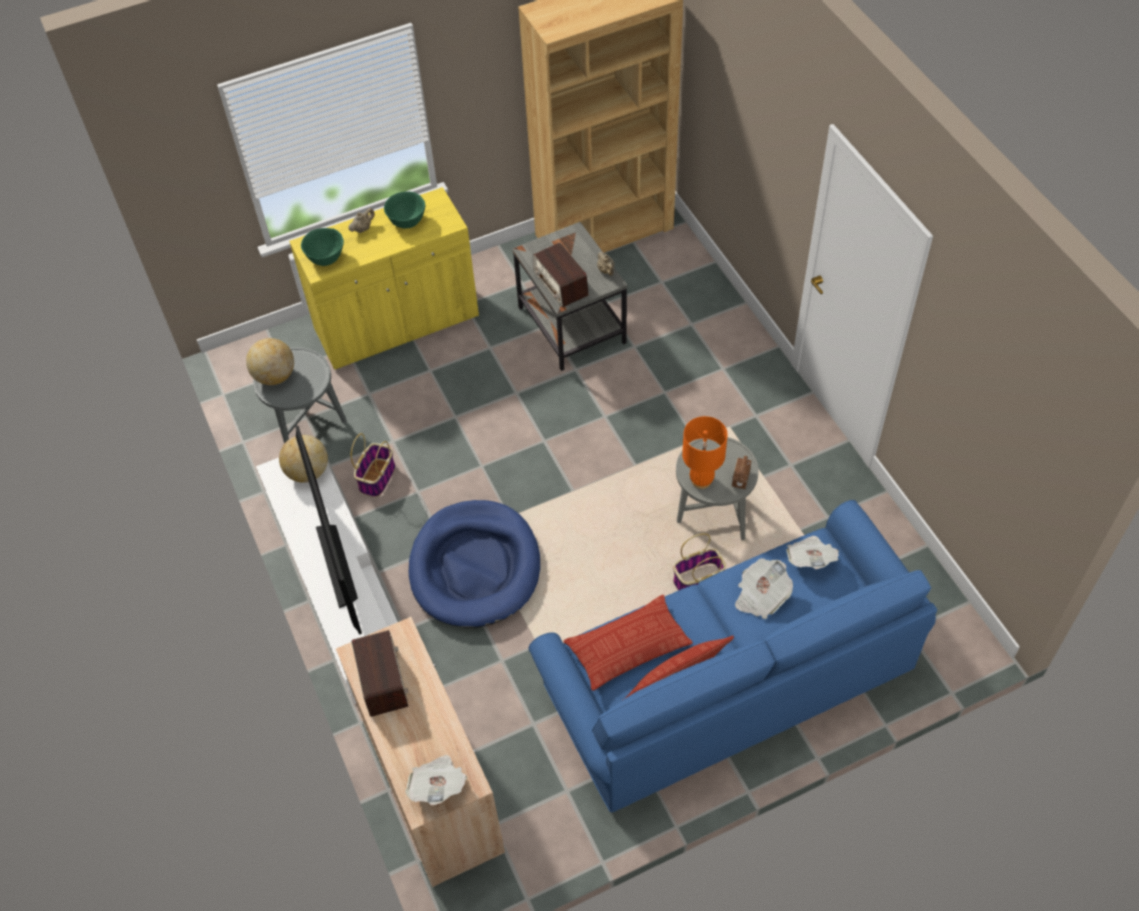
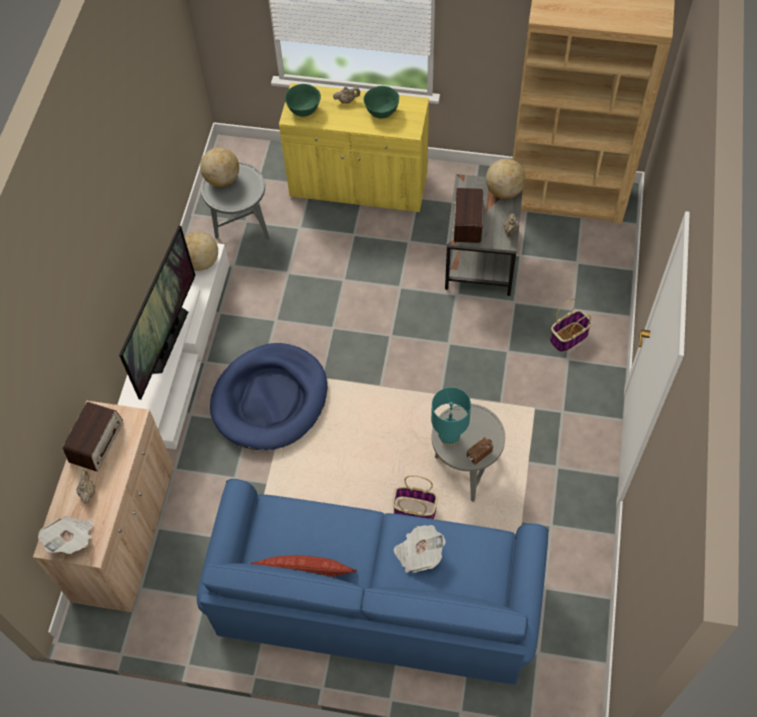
camera: 35 degrees right, 5 degrees up
(377, 477) = (257, 293): basket -> basket (569, 337)
(415, 731) = (87, 492): none -> beige teapot
(571, 240) = (504, 191): none -> globe
(628, 646) = (295, 526): pillow -> none
(701, 480) = (449, 437): orange table lamp -> turquoise table lamp
(810, 559) = (479, 550): newspaper -> none

